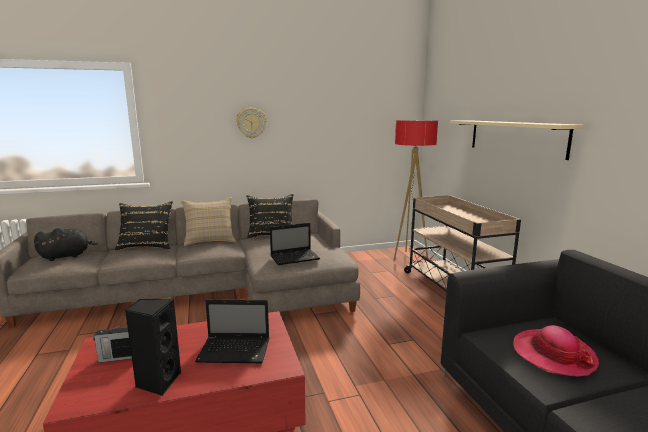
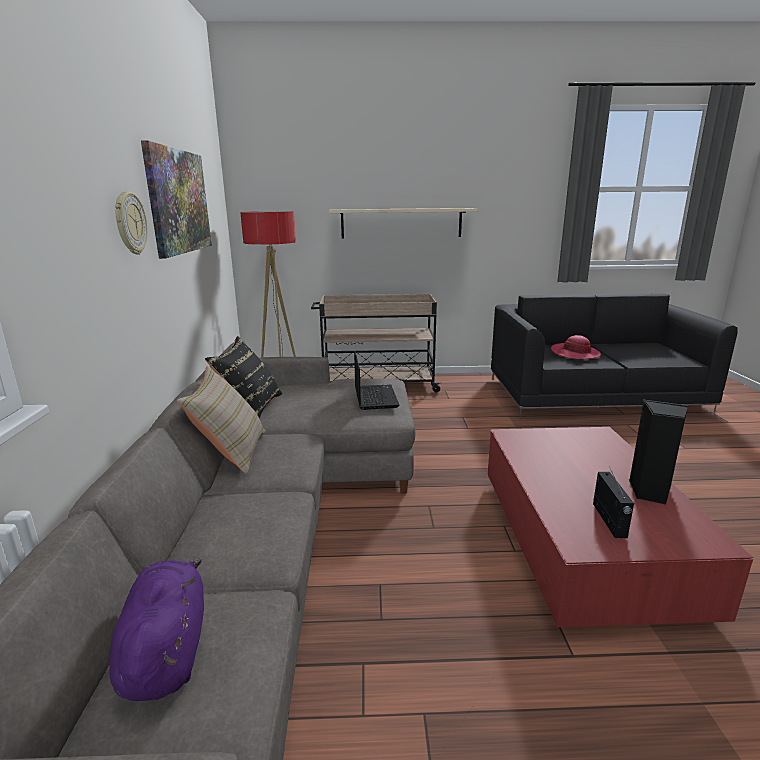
camera: 75 degrees left, 5 degrees up
(67, 256) = (166, 651): black plush toy -> purple plush toy
(147, 246) = (195, 520): black pillow -> none
(236, 351) = (579, 452): laptop -> none
(322, 112) = (179, 201): none -> picture

